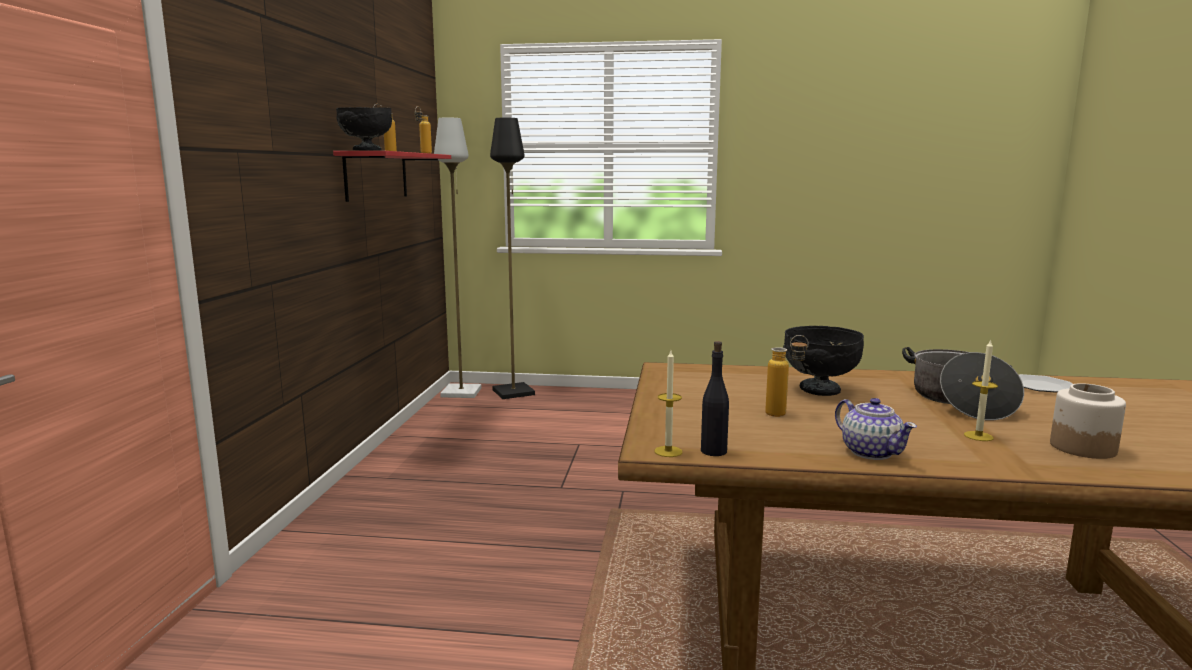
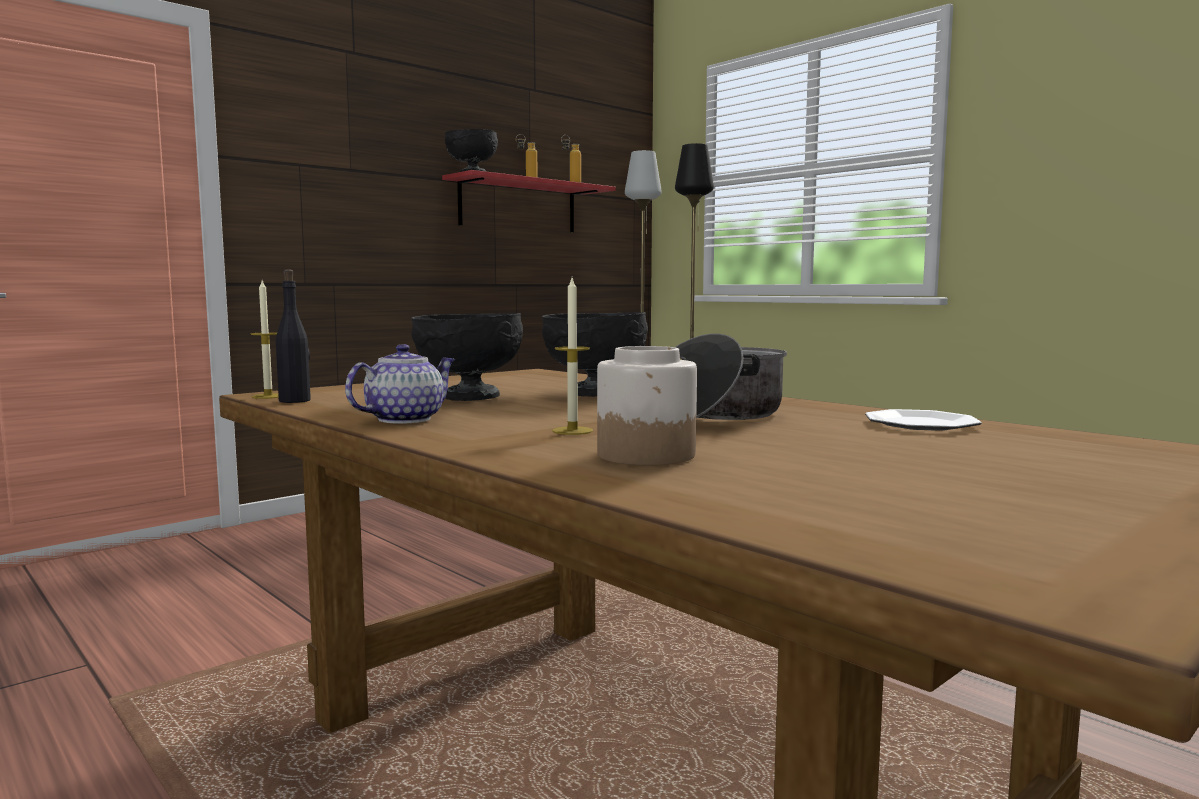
camera: 40 degrees right, 5 degrees down
(784, 414) = (470, 397): bottle -> black bowl
(870, 452) = (403, 419): teapot -> teapot turned 150 degrees counterclockwise

